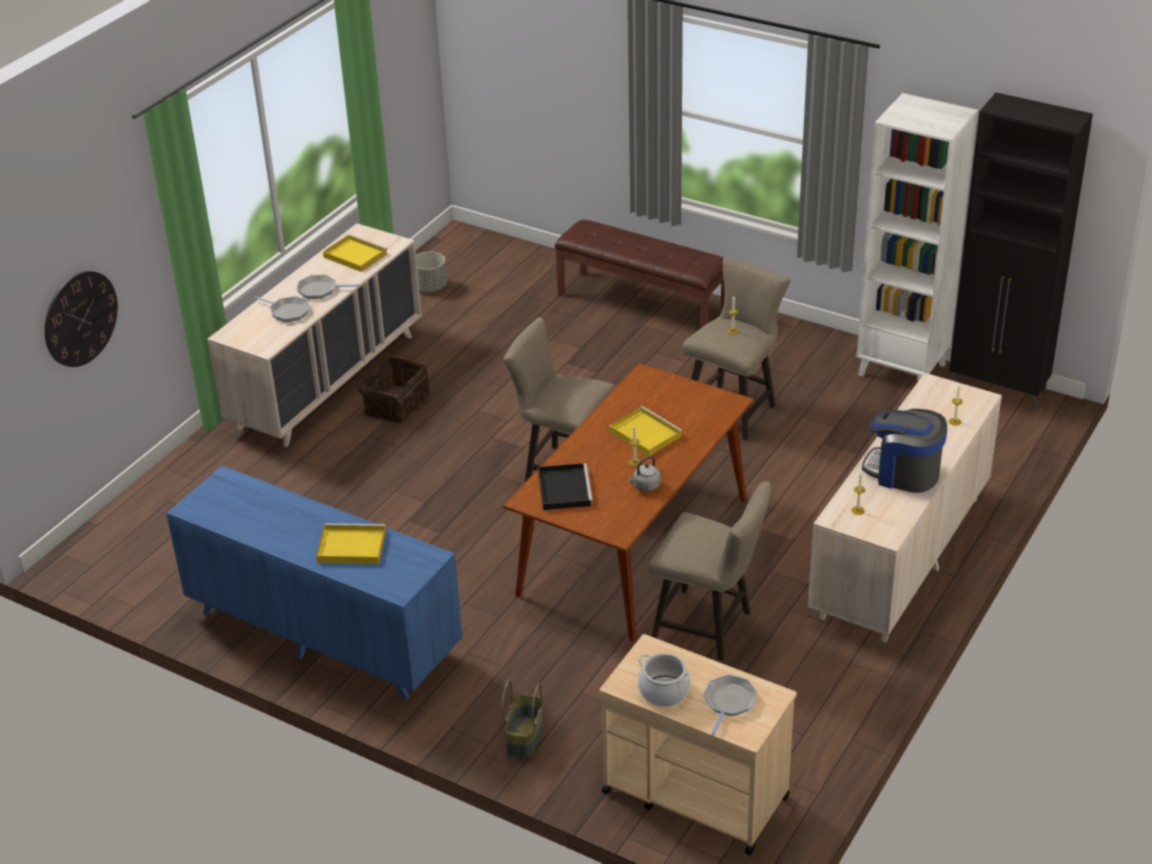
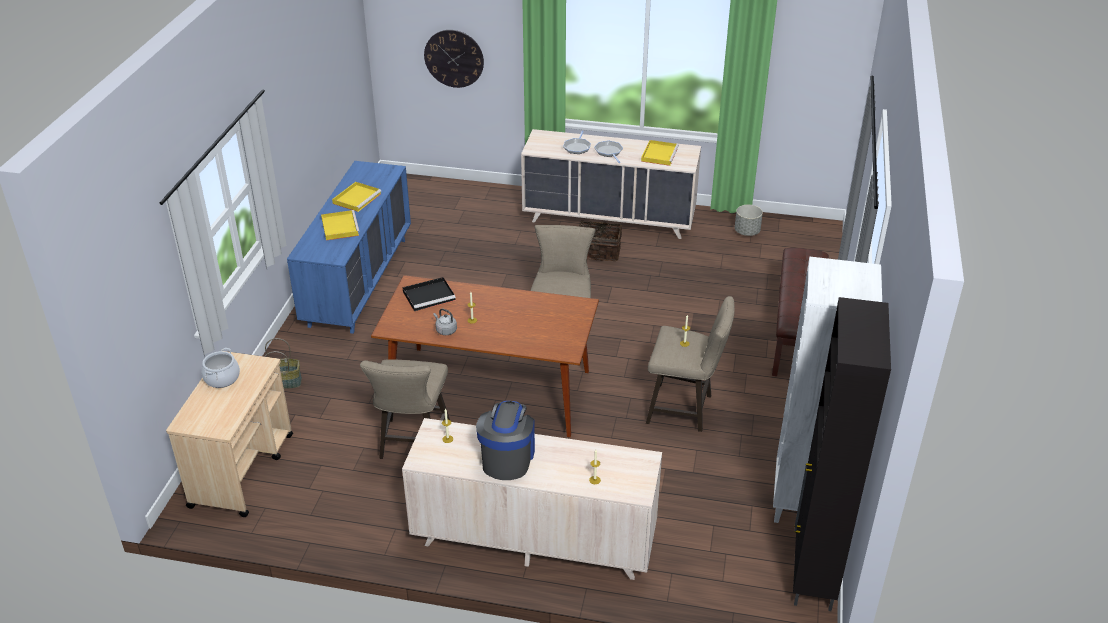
camera: 70 degrees right, 0 degrees up
(644, 433) = (509, 318): yellow tray -> yellow tray (357, 198)
(729, 702) = (214, 409): frying pan -> none

